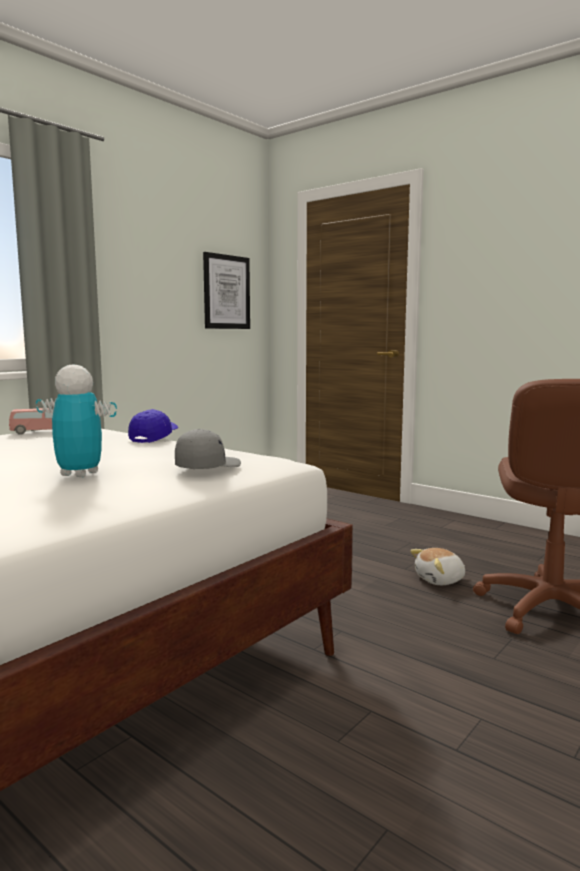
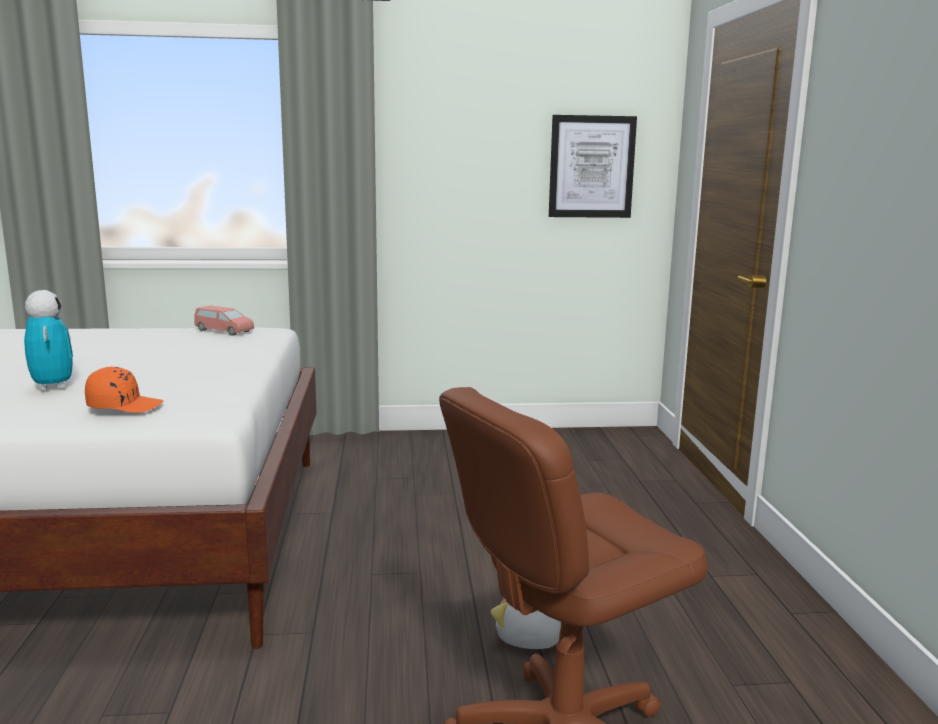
camera: 45 degrees right, 5 degrees up
(154, 438) = (251, 359): blue cap -> none
(207, 467) = (124, 405): grey cap -> orange cap

